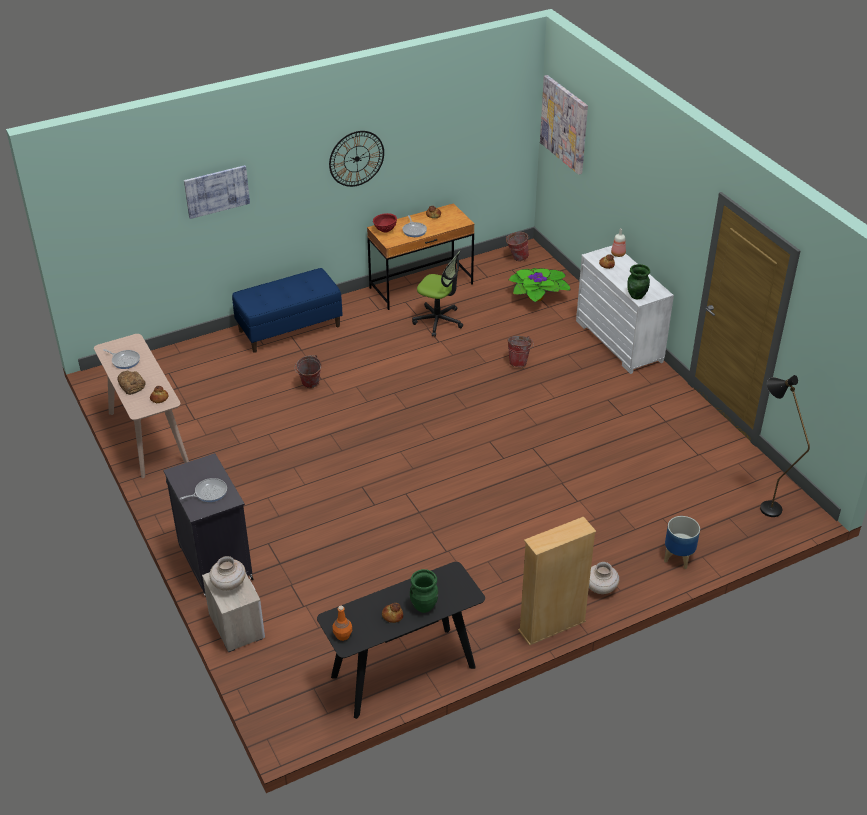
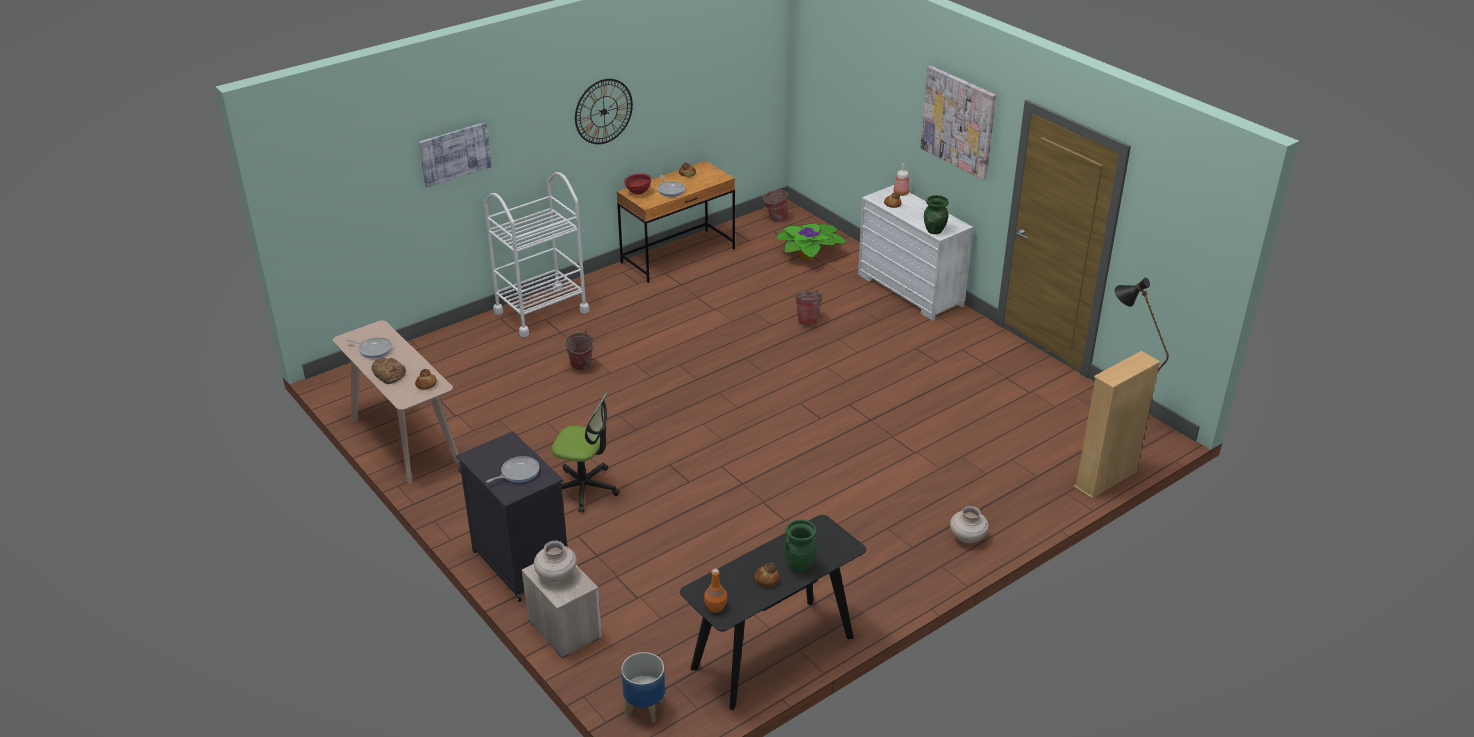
camera: 10 degrees left, 5 degrees down
(289, 328) = (541, 311): blue bench -> white cart
(438, 321) = (707, 288): office chair -> office chair (585, 488)
(552, 626) = (926, 583): beige bookcase -> beige bookcase (1105, 479)
(565, 124) = (822, 61): picture -> picture (958, 121)
(677, 557) = (1040, 497): planter -> planter (644, 708)

